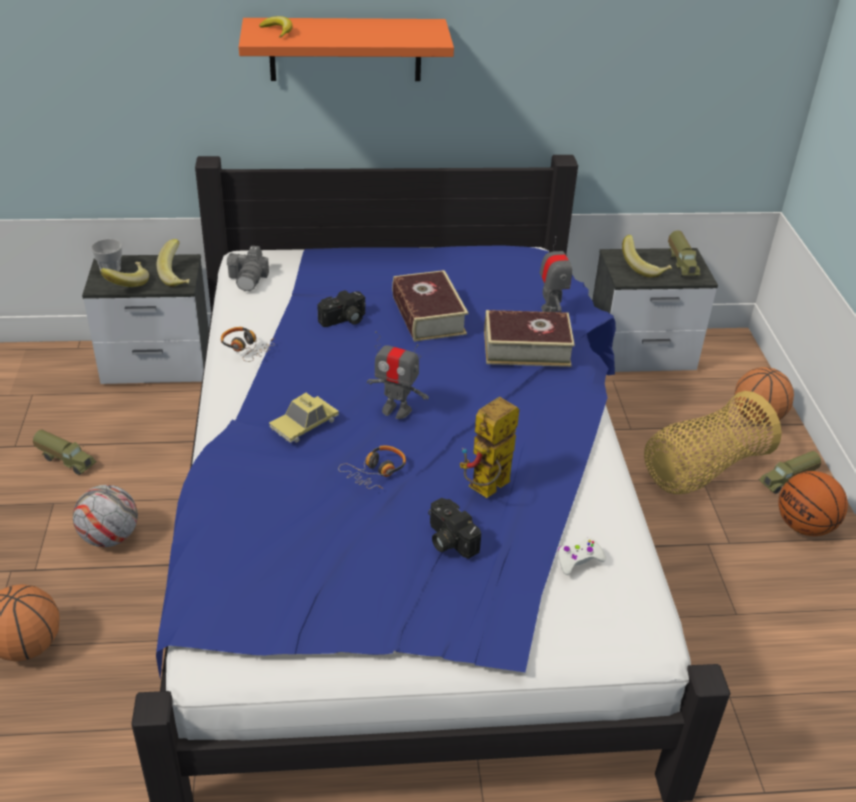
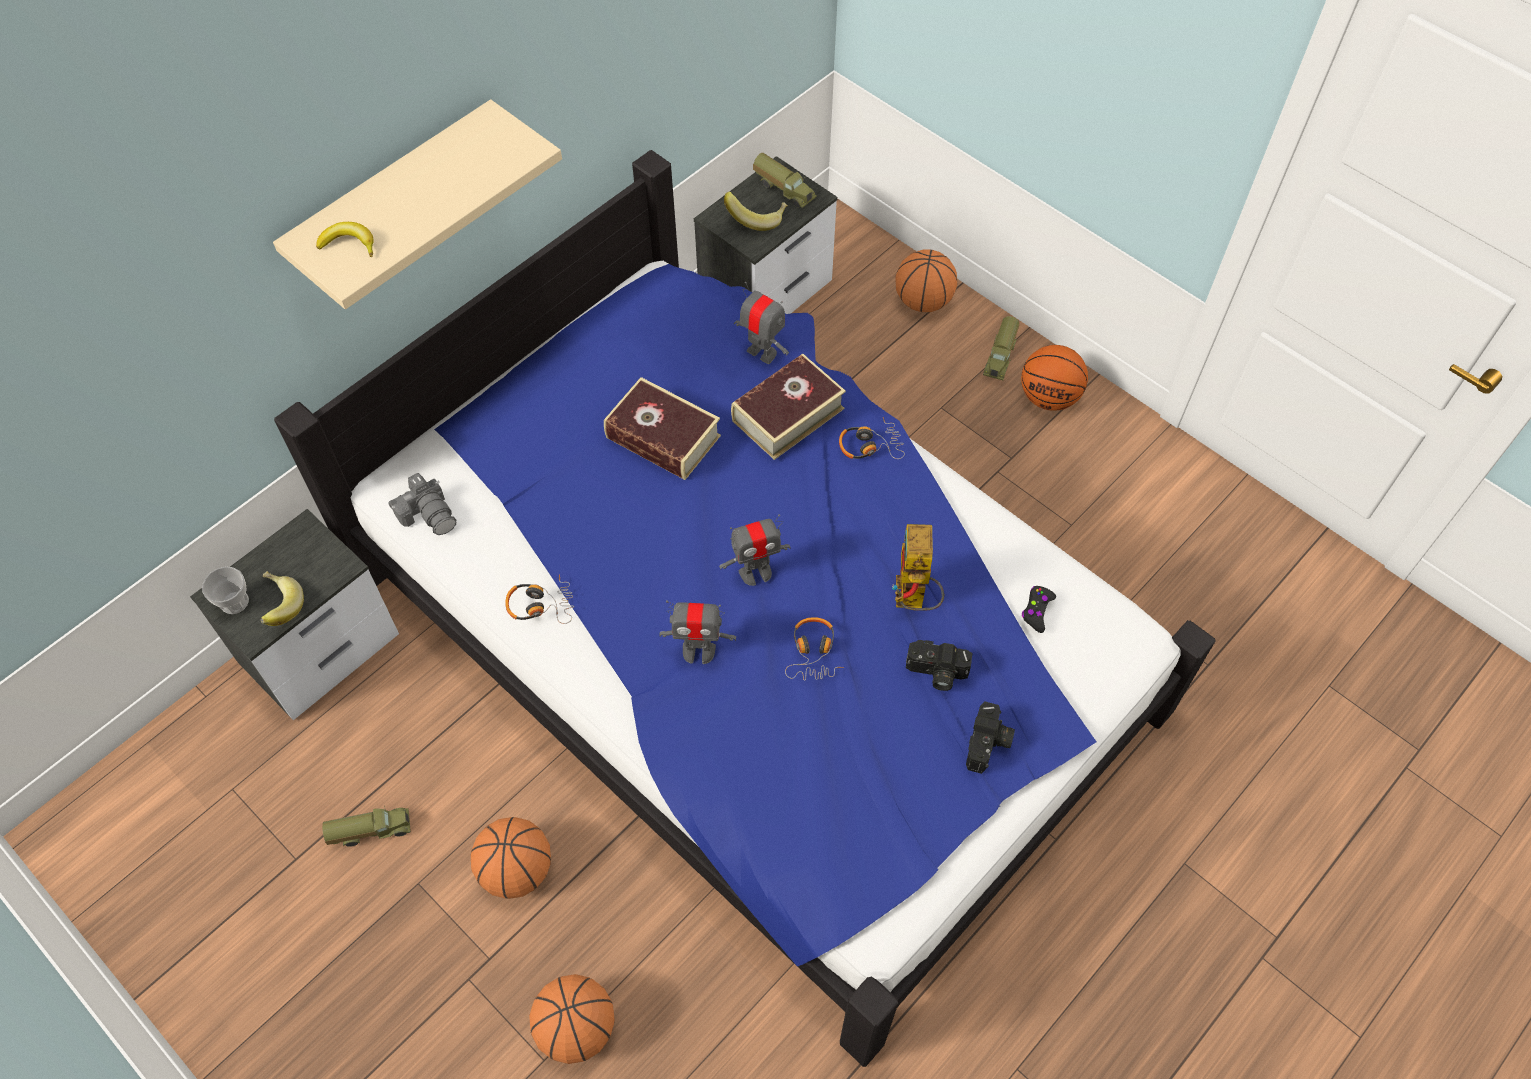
camera: 40 degrees left, 20 degrees up
(110, 537) = (517, 870): football -> basketball
(179, 276) = (323, 556): banana -> none
(304, 424) = (698, 651): toy car -> toy robot
(344, 320) = (590, 500): camera -> camera (988, 745)
(345, 49) = (395, 199): orange shelf -> beige shelf
(566, 396) = (870, 445): none -> headphones
(578, 560) = (1037, 611): white game controller -> black game controller
(702, 470) = (930, 395): basket -> none

